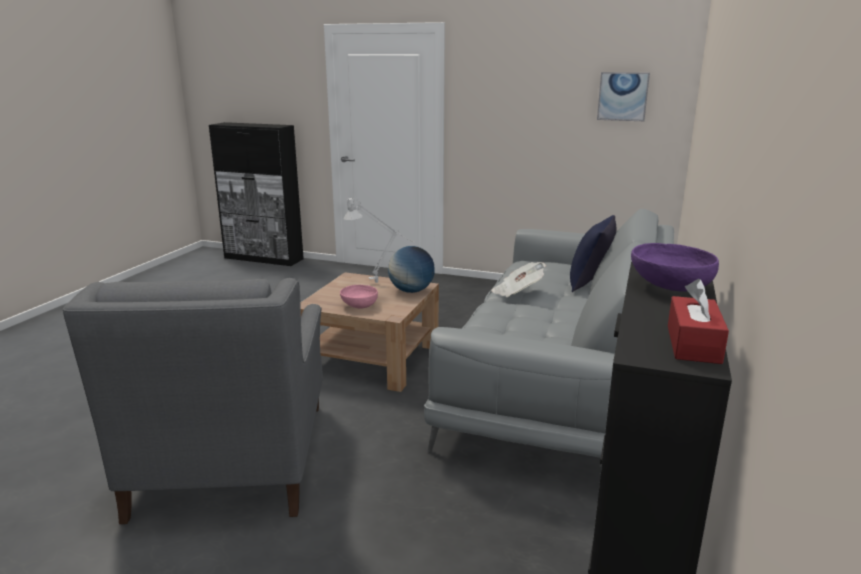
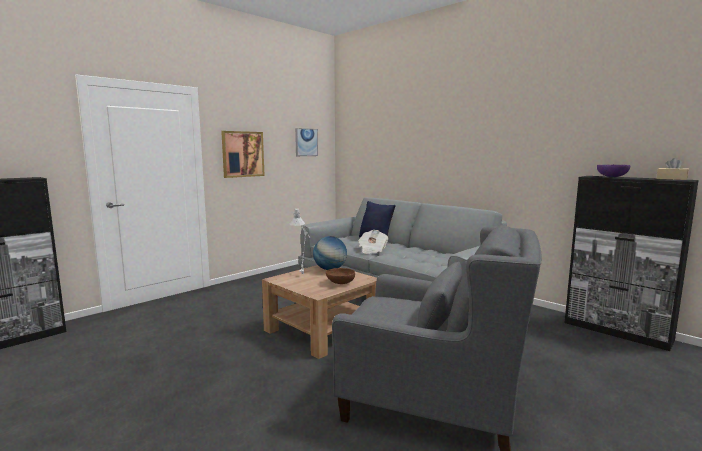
camera: 65 degrees left, 10 degrees down
(359, 306) = (340, 283): pink bowl -> brown bowl
(501, 112) = (243, 154): none -> picture
(693, 344) = (671, 179): red tissue box -> beige tissue box

